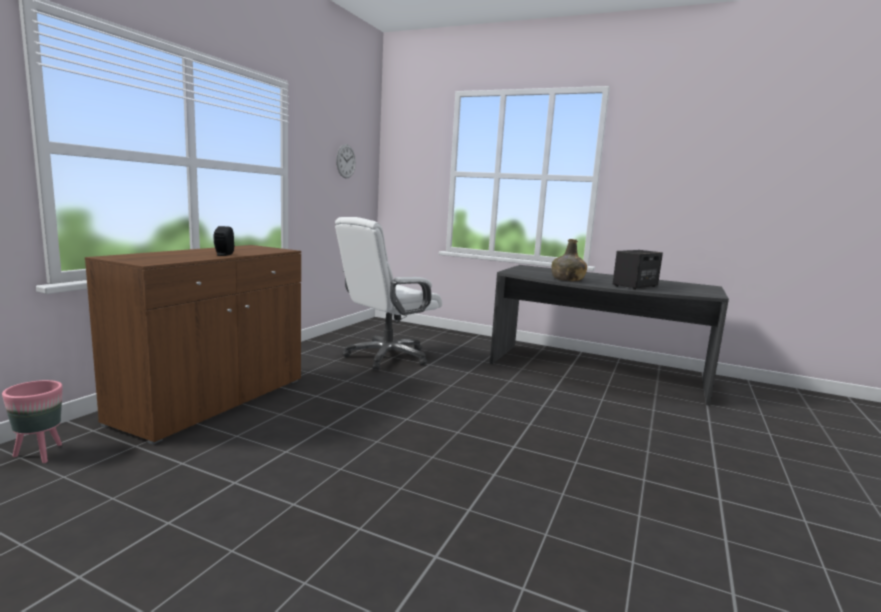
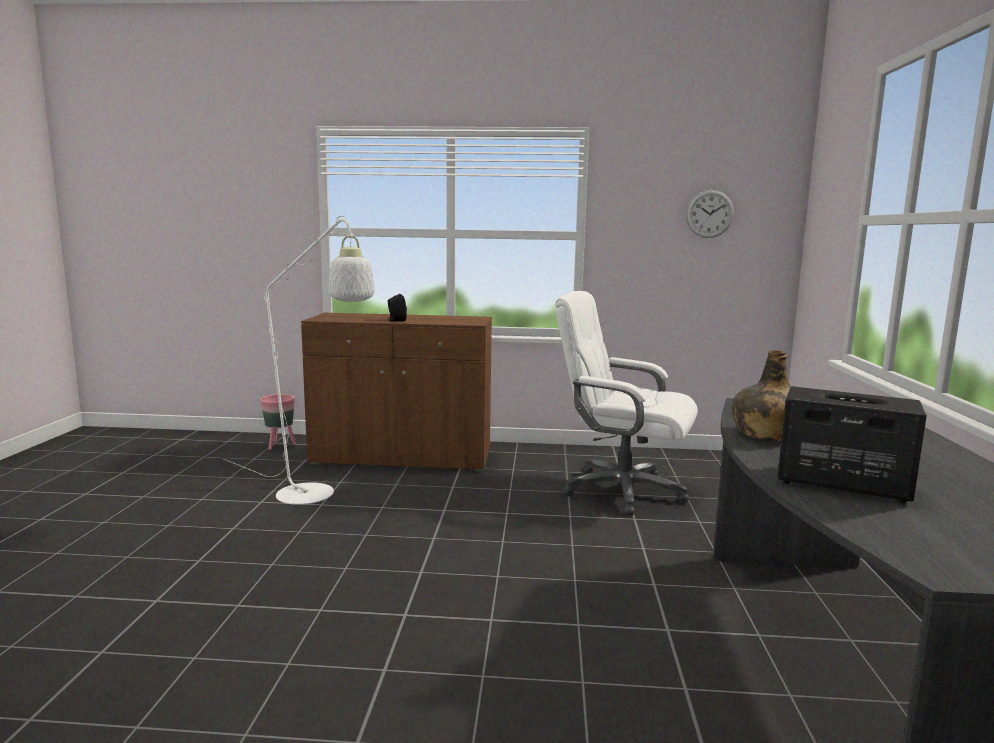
camera: 70 degrees right, 0 degrees up
(262, 452) = (315, 497): none -> white floor lamp

